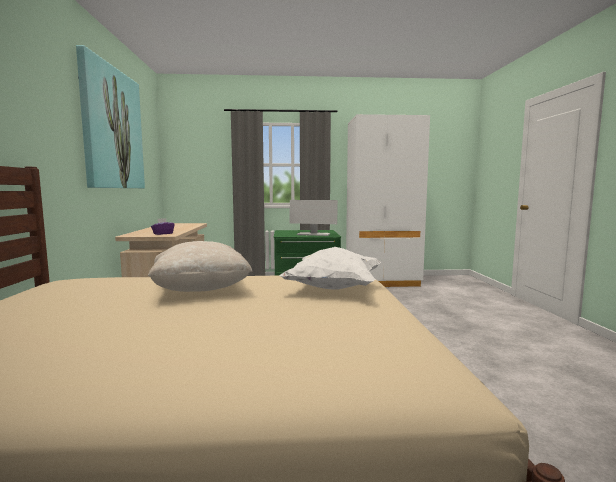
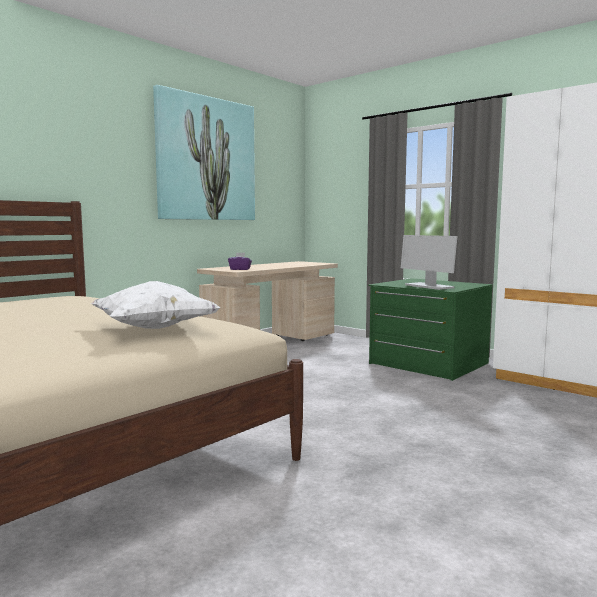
camera: 45 degrees right, 0 degrees up
(200, 290) = (82, 312): beige pillow -> none

